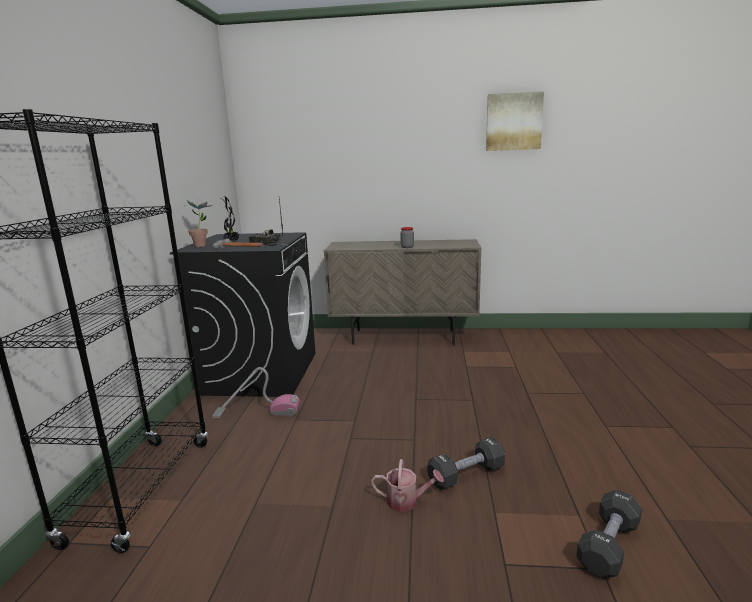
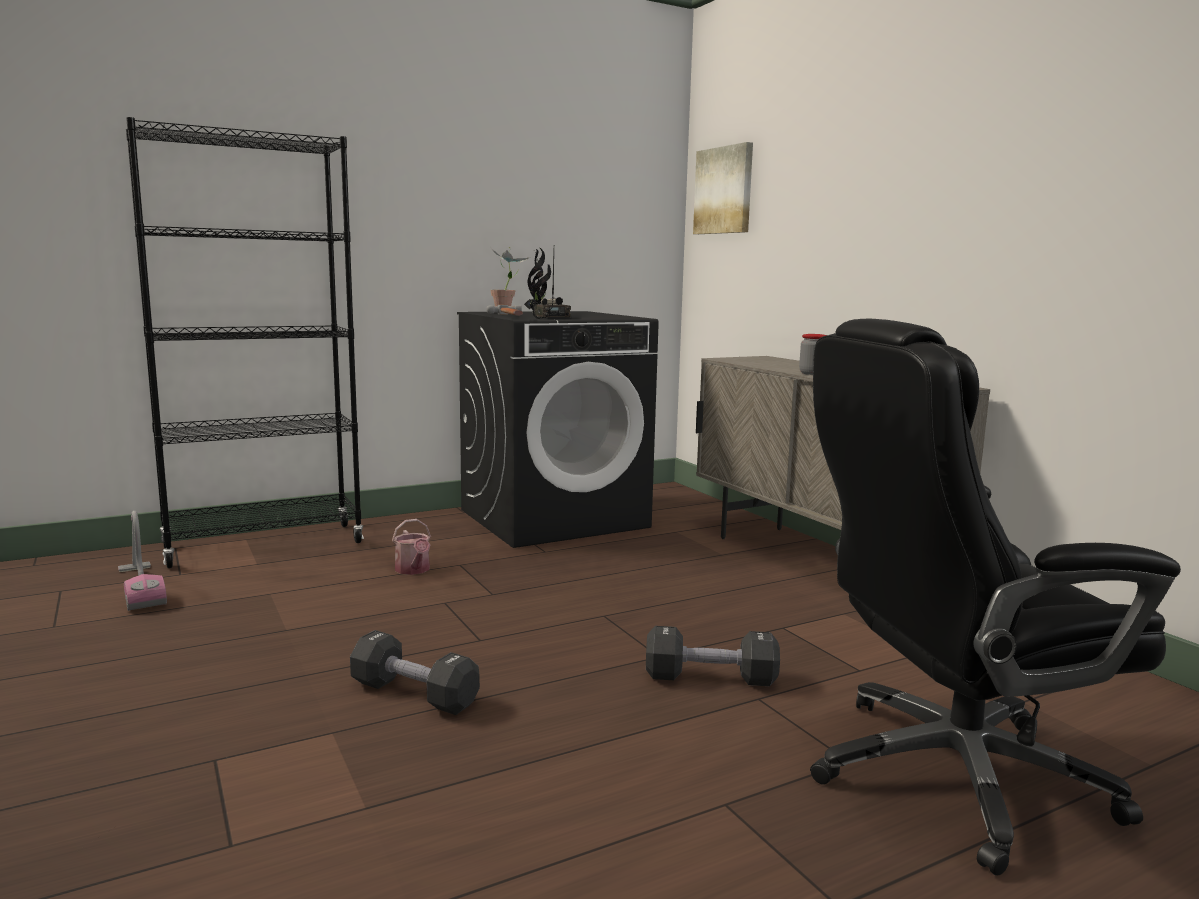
camera: 55 degrees right, 5 degrees down
(257, 412) = (455, 543): vacuum cleaner -> vacuum cleaner (141, 587)
(406, 501) = (321, 667): watering can -> watering can (414, 570)
(513, 122) = (1108, 105): picture -> picture (724, 190)
(600, 381) = (950, 775): none -> black office chair
(608, 546) = (292, 846): black dumbbell -> black dumbbell (710, 678)

